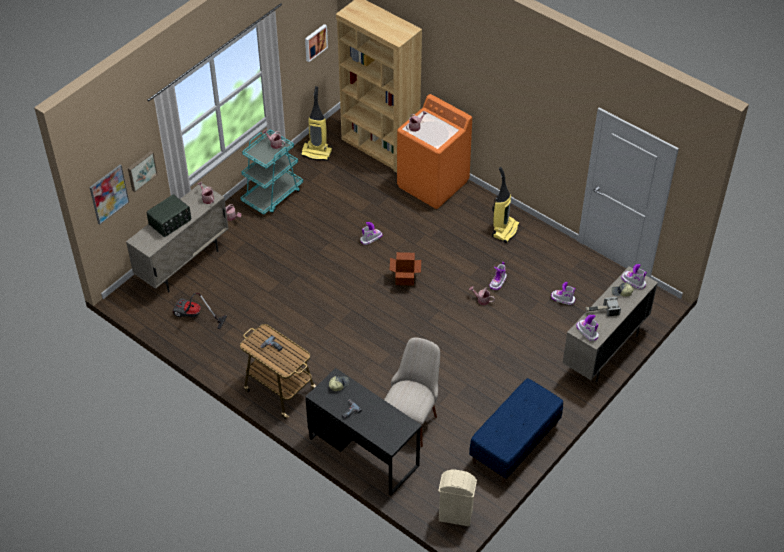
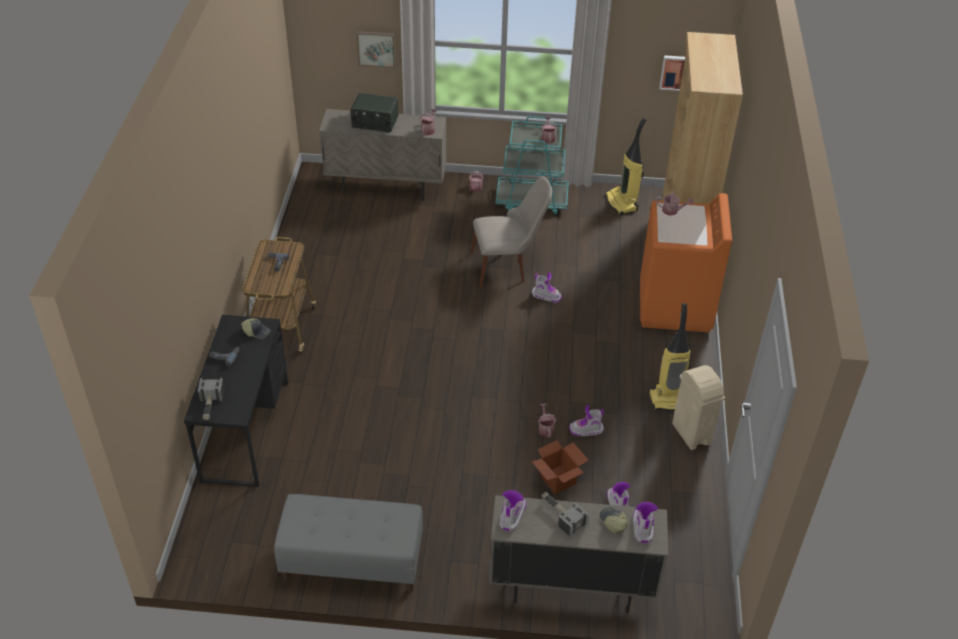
camera: 55 degrees right, 5 degrees down
(109, 194) = (326, 43): picture -> none
(194, 316) = (327, 224): vacuum cleaner -> none
(389, 436) = (210, 405): none -> hammer
(404, 278) = (515, 348): cardboard box -> cardboard box (557, 480)
(412, 416) = (324, 447): beige chair -> beige chair (508, 265)
(455, 515) = (206, 554): beige trash can -> beige trash can (691, 433)
(514, 444) = (352, 562): blue bench -> grey bench

